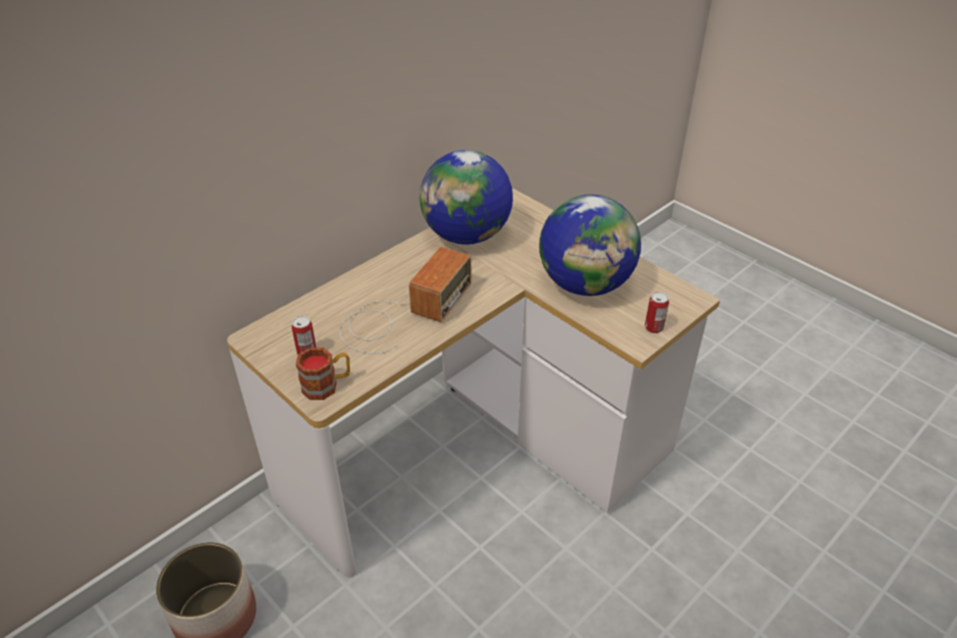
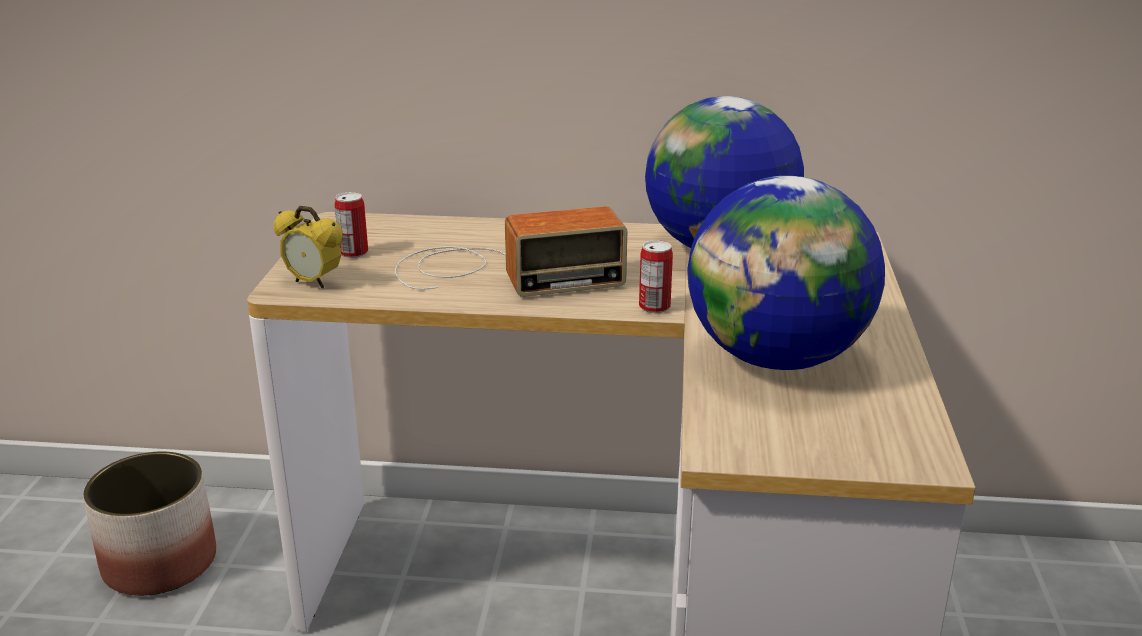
camera: 50 degrees right, 15 degrees down
(327, 385) = (313, 283): mug -> alarm clock
(653, 327) = (782, 449): can -> can (654, 307)

